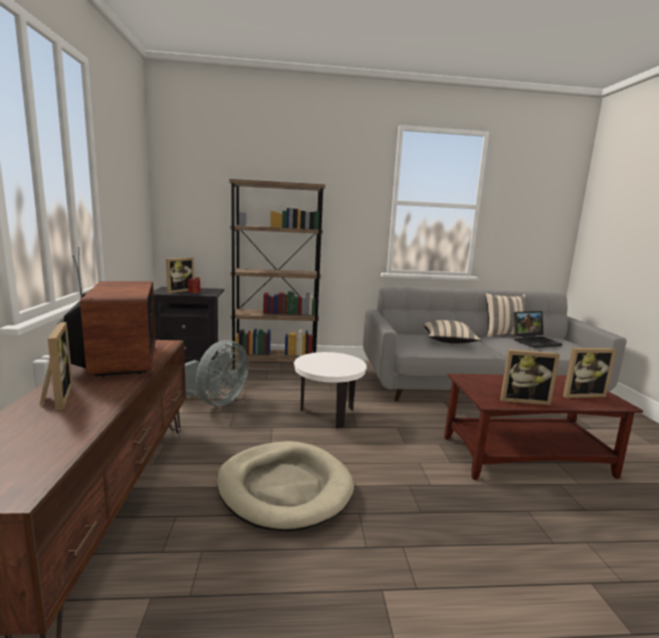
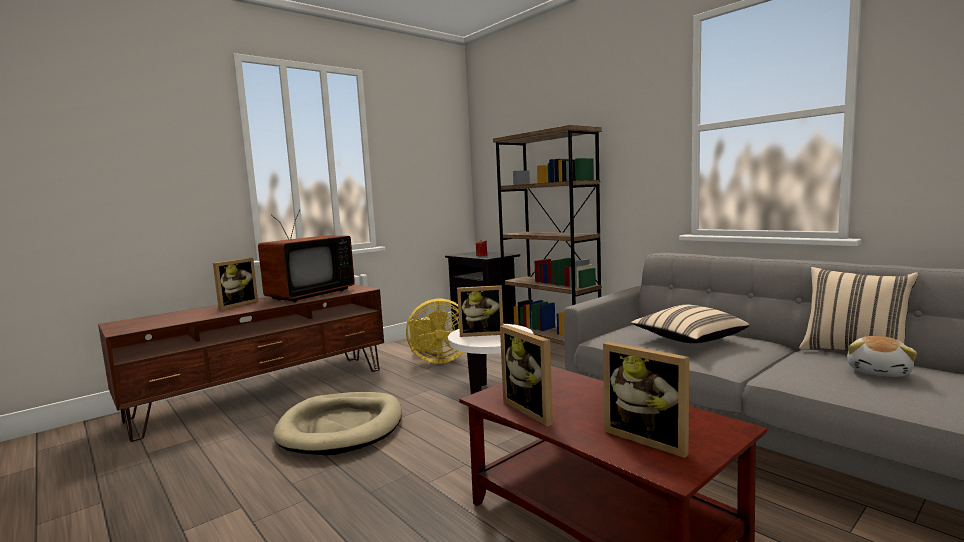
camera: 55 degrees right, 5 degrees down
(179, 291) = (475, 254): picture frame -> picture frame (481, 333)
(215, 402) = (438, 360): grey fan -> yellow fan
(535, 342) = (879, 371): laptop -> plush toy

